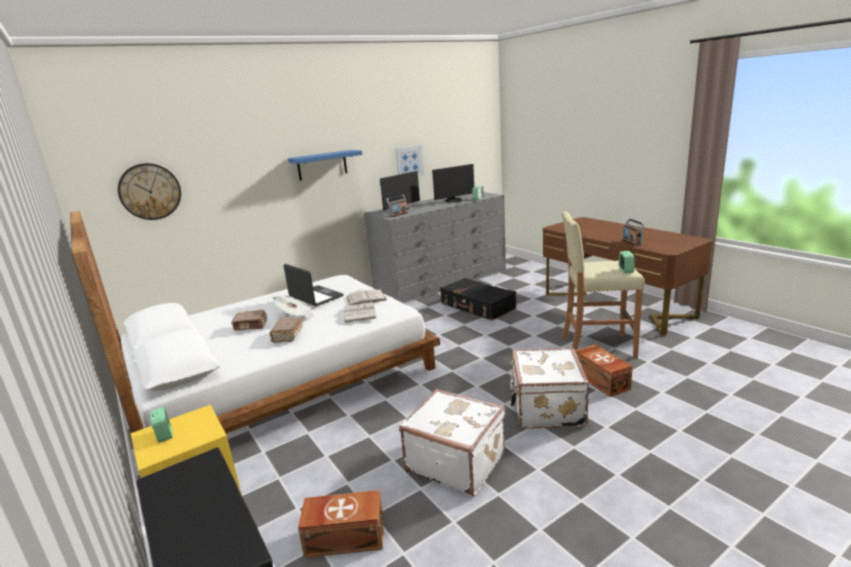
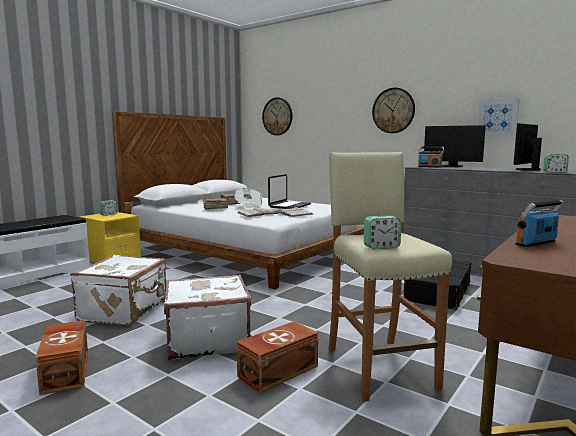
camera: 70 degrees right, 10 degrees down
(322, 165) = (393, 110): blue shelf -> wall clock
(344, 536) = (59, 291): brown storage box -> brown storage box (67, 370)
(454, 200) = (526, 170): monitor -> monitor turned 90 degrees clockwise

